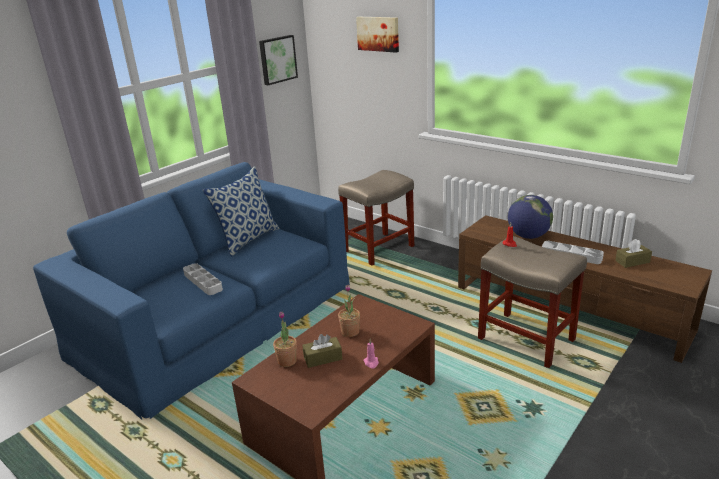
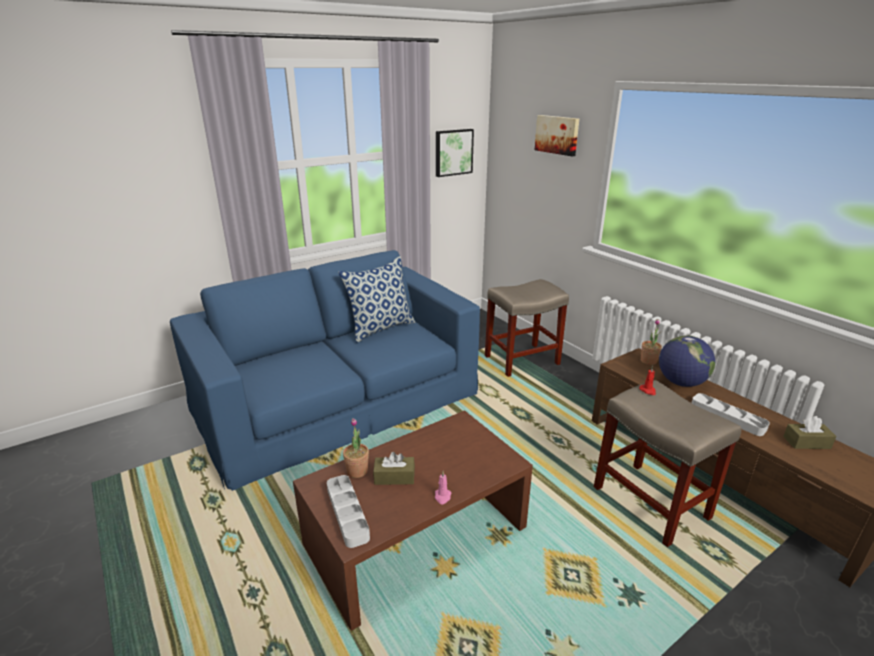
camera: 15 degrees right, 0 degrees up
(203, 282) = (317, 364): grey tray -> grey tray (347, 513)
(350, 332) = (436, 453): potted plant -> potted plant (648, 361)

